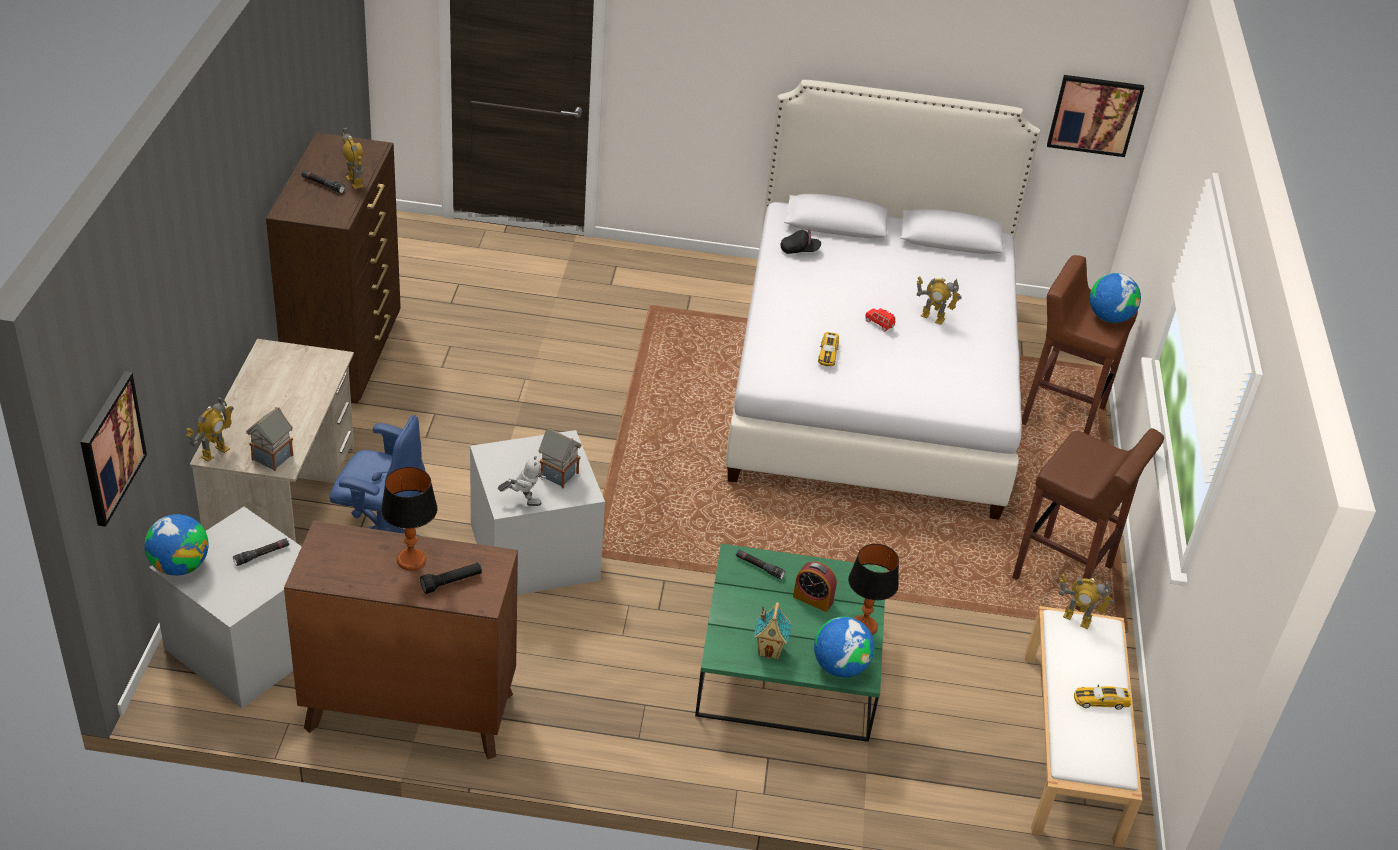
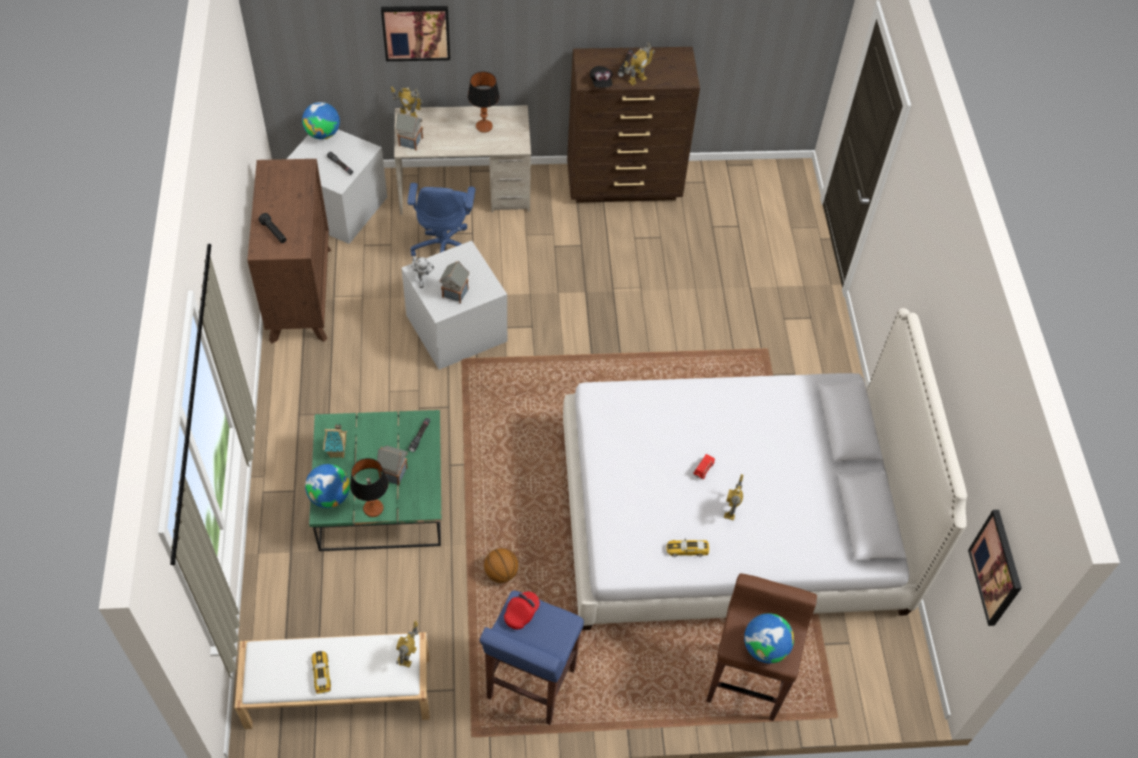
camera: 80 degrees right, 15 degrees up
(111, 448) = (297, 39): picture -> picture (416, 32)
(411, 560) = (290, 209): table lamp -> table lamp (484, 126)
(799, 250) = (789, 401): black cap -> black cap (600, 82)
(813, 599) = (394, 473): alarm clock -> toy house
(828, 353) = (644, 434): toy car -> toy car (687, 549)
(918, 573) = (501, 573): none -> basketball
(1064, 573) = (530, 685): brown stool -> blue stool
(1070, 471) = (521, 613): none -> red cap

